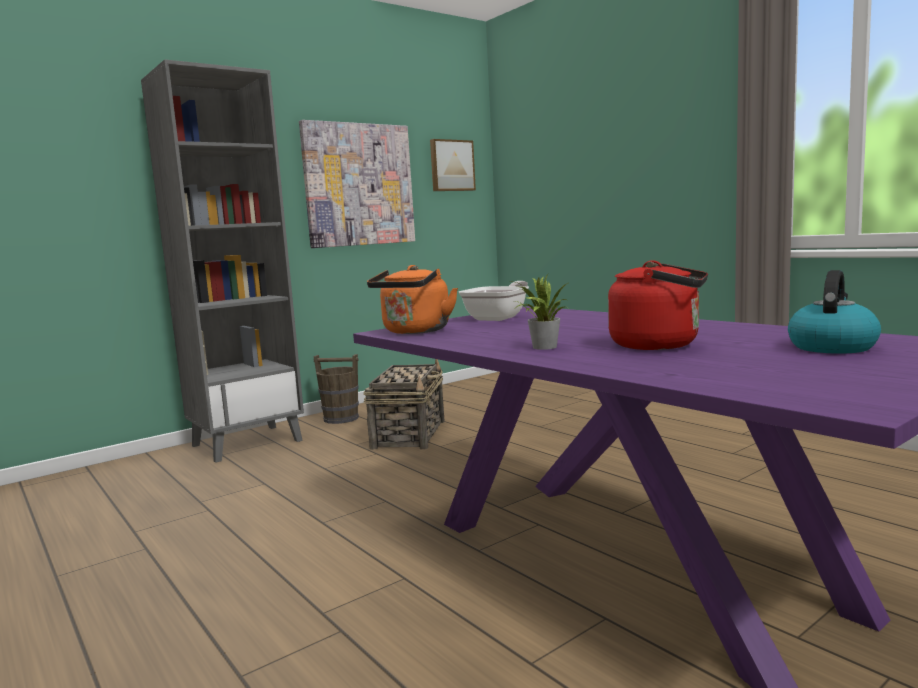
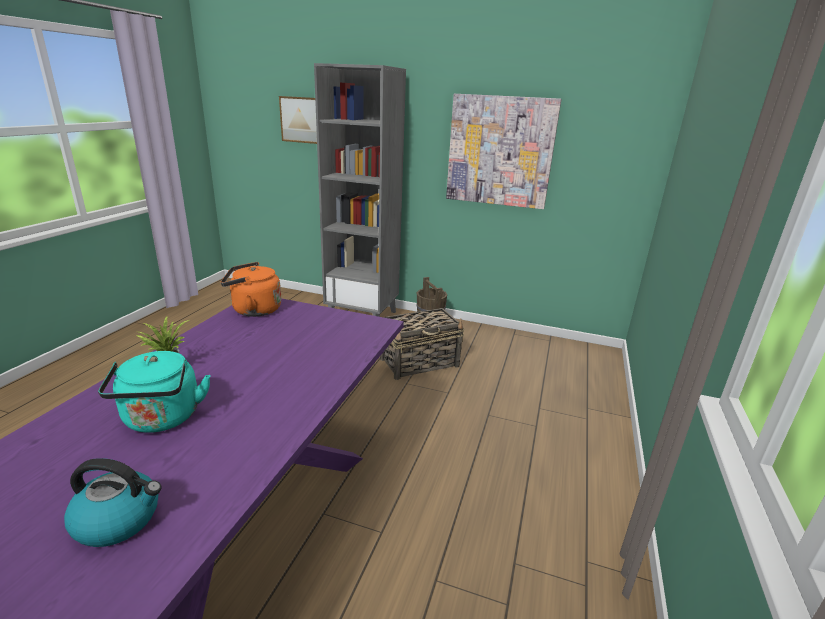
camera: 55 degrees right, 15 degrees up
(451, 165) = (612, 140): picture -> picture (301, 120)
(499, 318) = (324, 324): frying pan -> none
(660, 345) = (162, 419): red kettle -> turquoise kettle

